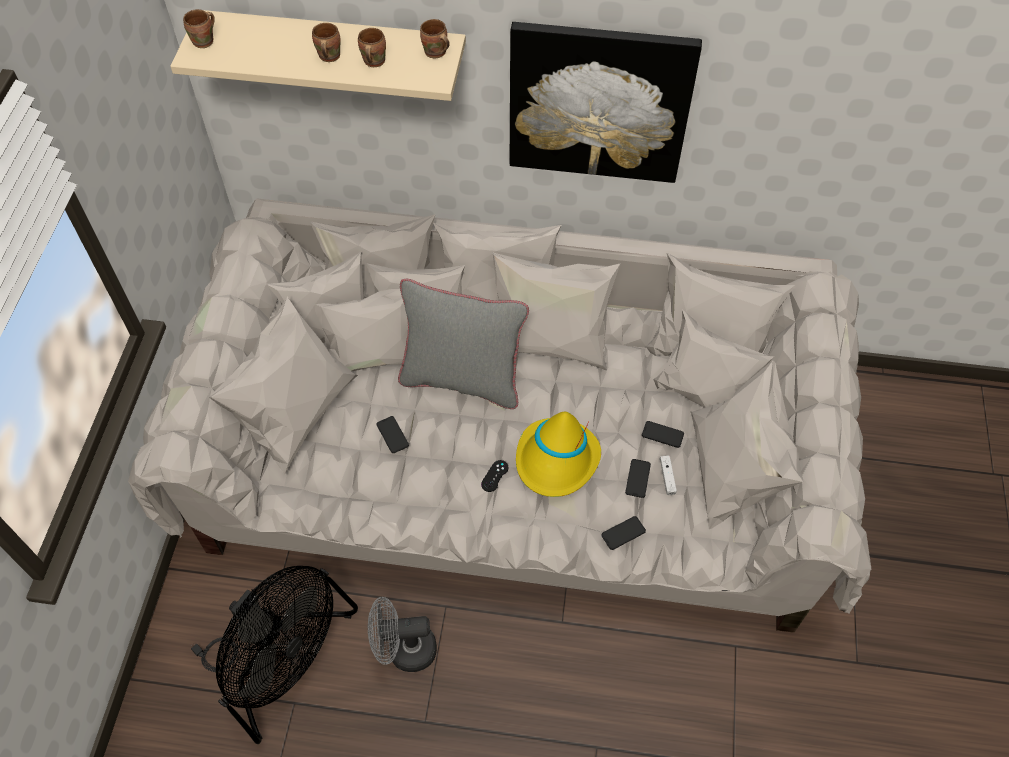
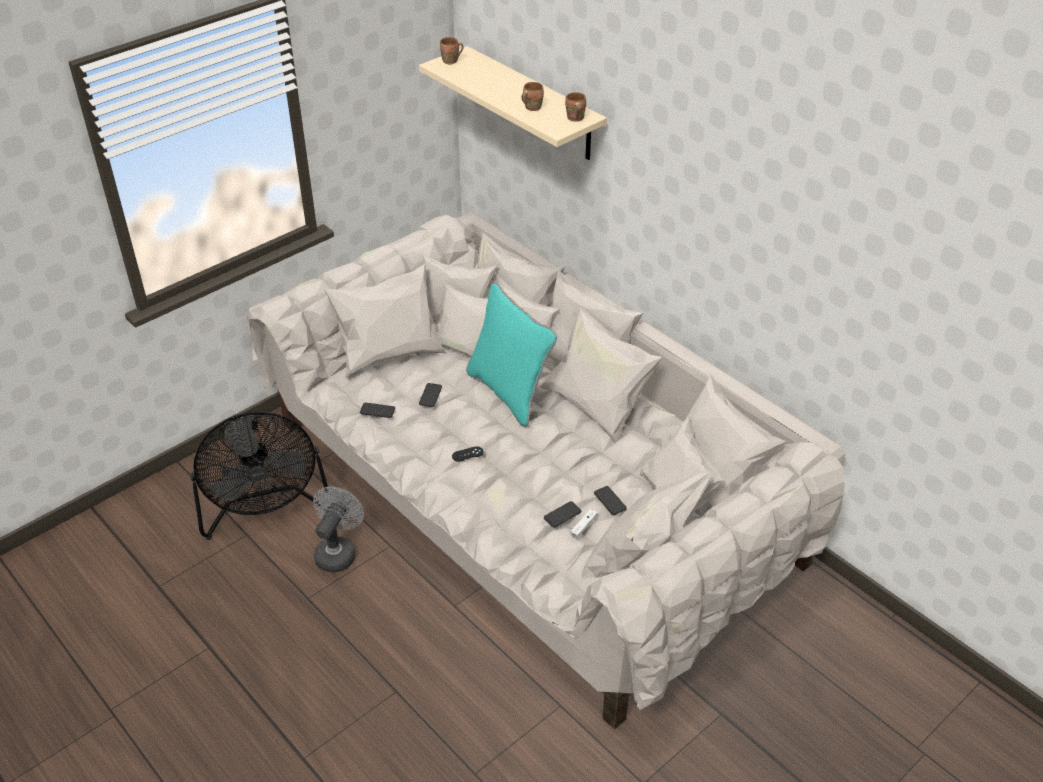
camera: 40 degrees right, 15 degrees down
(328, 57) = (509, 95): brown mug -> none
(404, 650) = (338, 551): grey fan -> grey fan turned 75 degrees clockwise
(462, 380) = (509, 392): grey pillow -> turquoise pillow
(557, 460) = (518, 470): yellow hat -> none
(599, 102) = (683, 209): picture -> none
(623, 533) = (516, 538): phone -> phone (377, 410)

